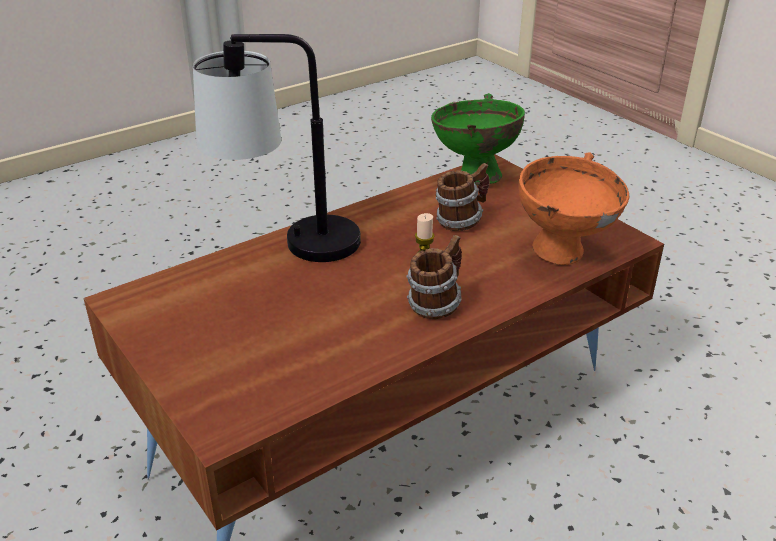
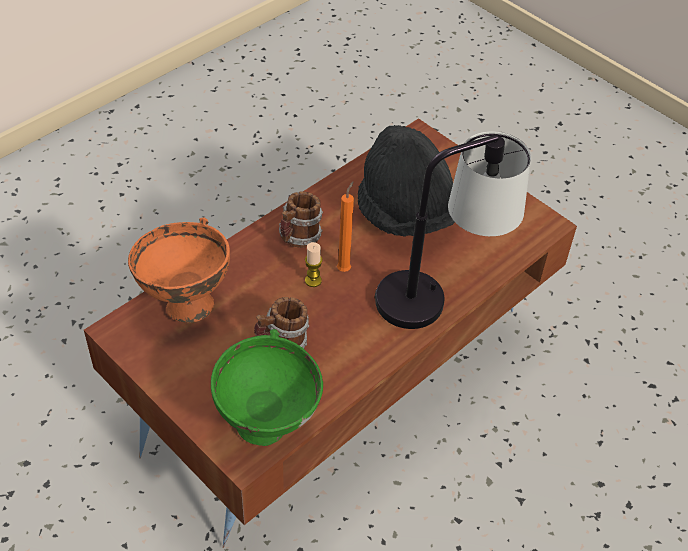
camera: 170 degrees right, 15 degrees up
(292, 321) = (406, 214): none -> black hat
(385, 273) = (344, 268): none -> orange candle

